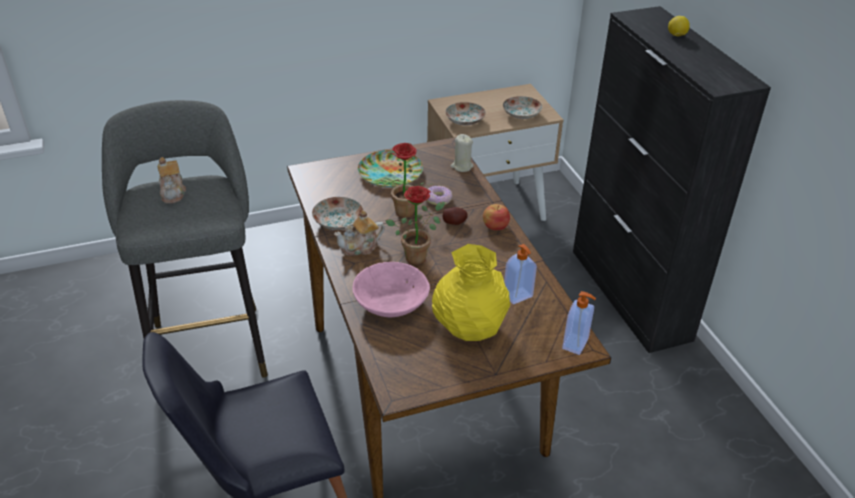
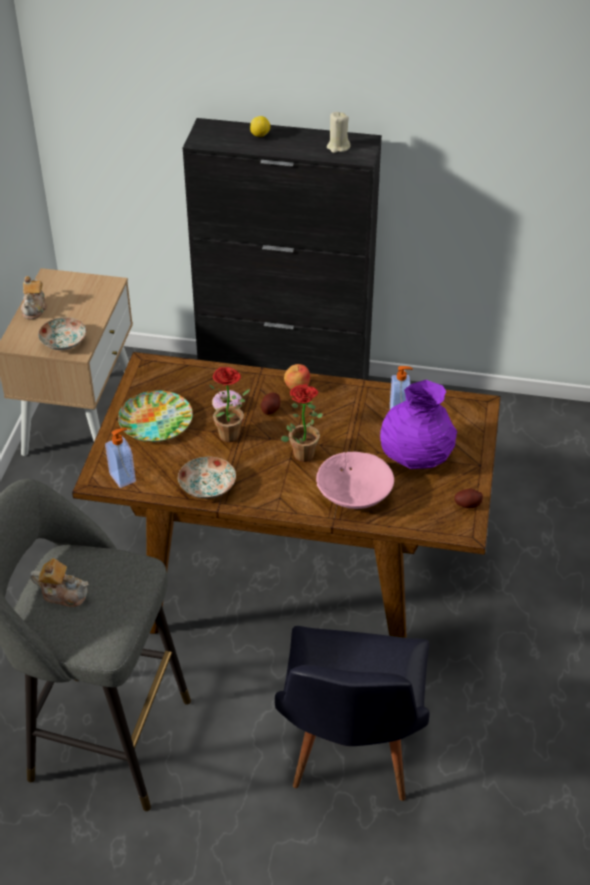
camera: 60 degrees left, 5 degrees up
(360, 247) = (259, 485): teapot -> teapot (35, 308)
(433, 382) = (467, 504): none -> potato
(461, 166) = (187, 369): beige candle -> beige candle (338, 147)
(469, 325) = (415, 457): yellow vase -> purple vase
(521, 114) = (91, 299): plate -> none
(576, 344) = (476, 407): soap dispenser -> soap dispenser (123, 477)

